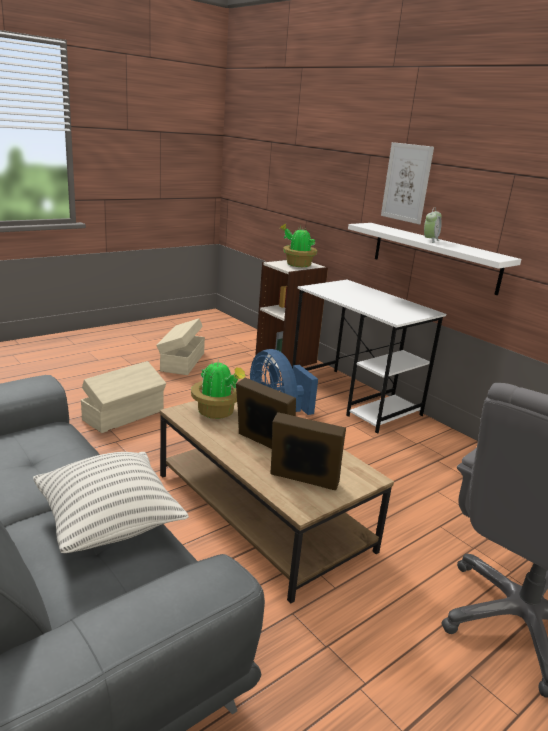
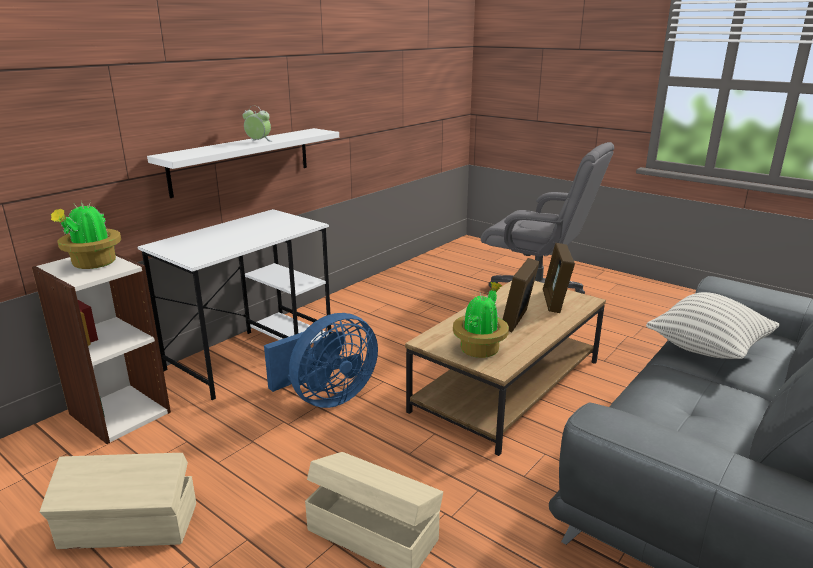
camera: 100 degrees left, 0 degrees up
(406, 183) = (183, 90): picture -> none

